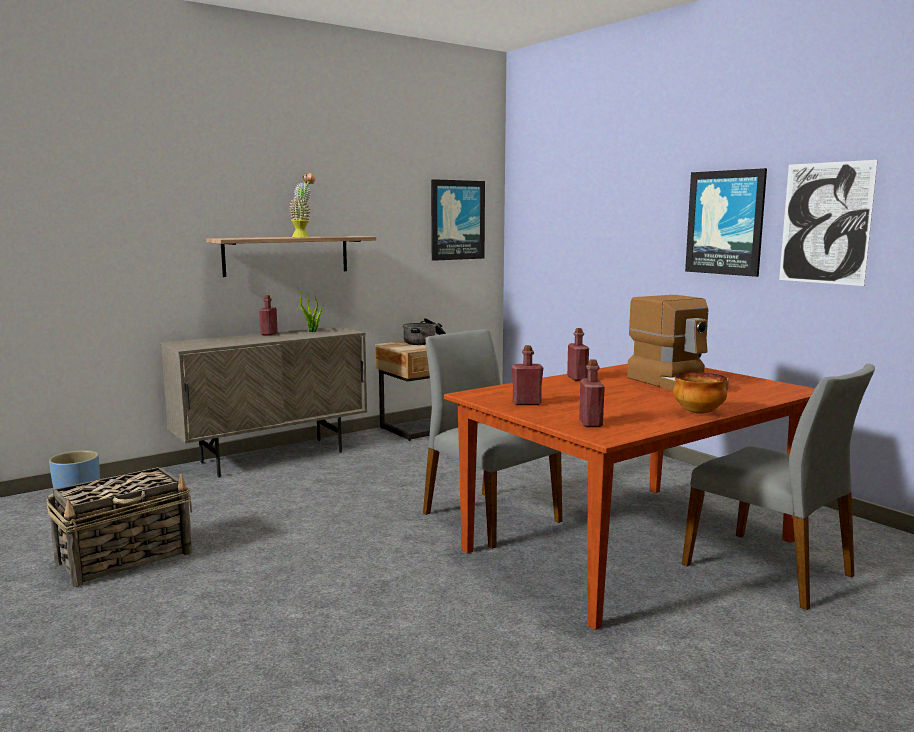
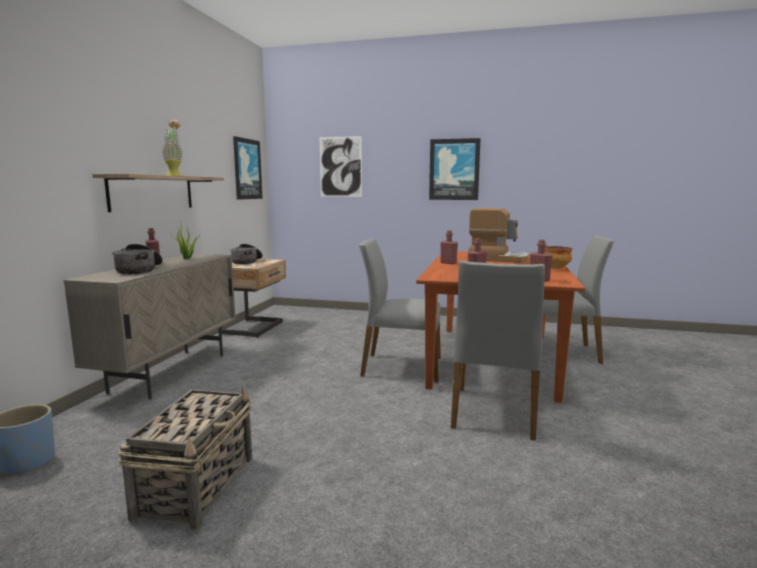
camera: 40 degrees left, 0 degrees up
(234, 340) = (139, 270): none -> cooking pot
(480, 605) = (495, 412): none -> grey chair
(825, 223) = (516, 169): picture -> picture (340, 167)

